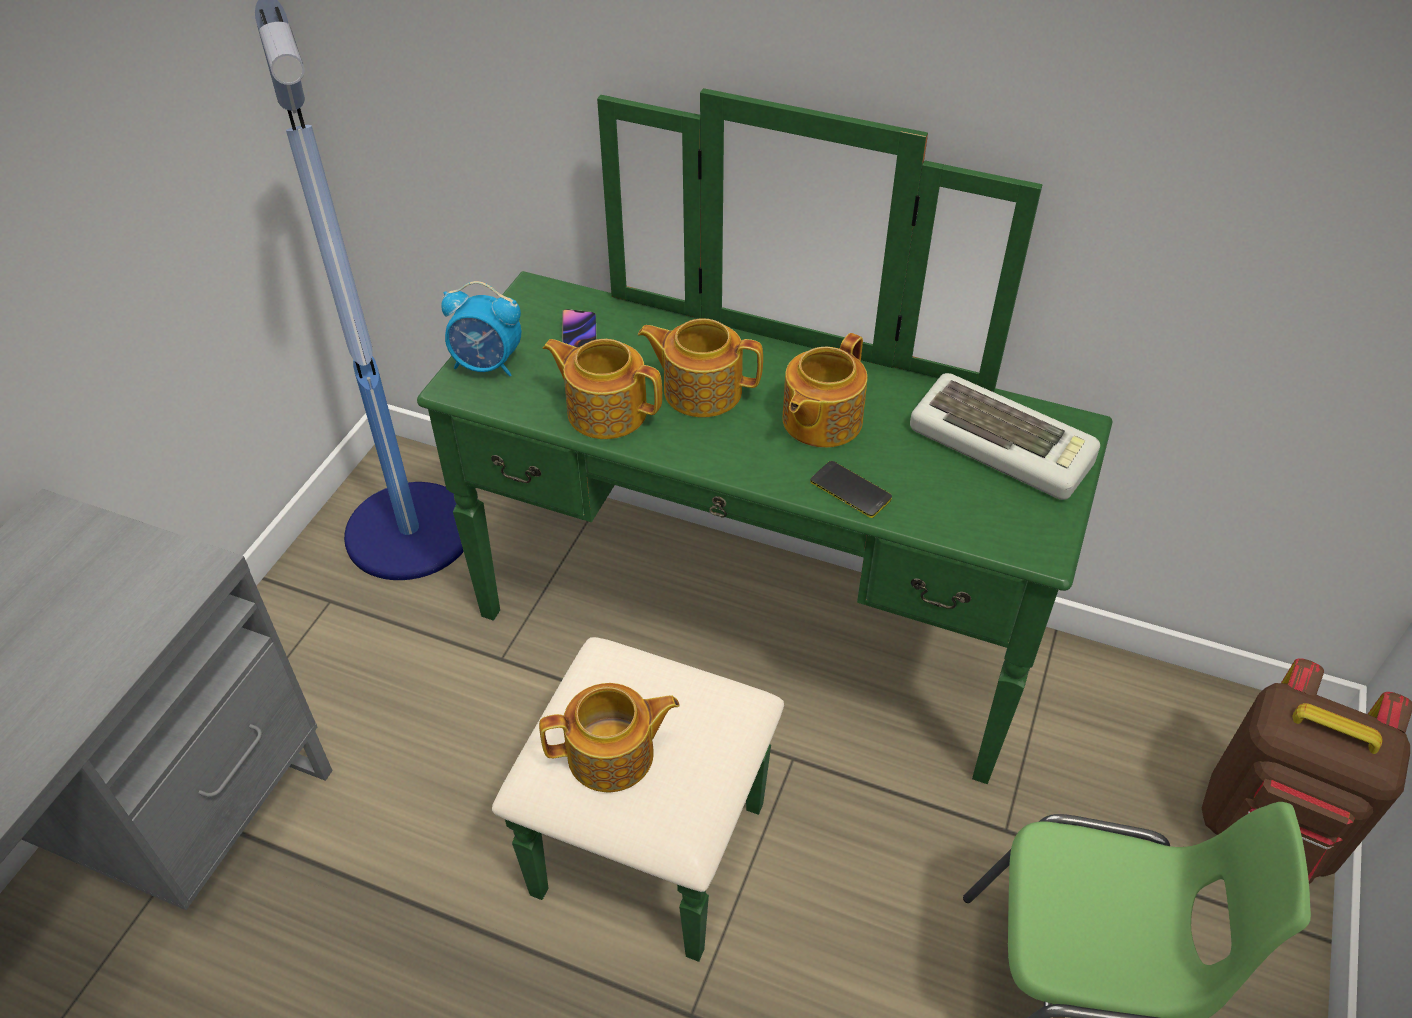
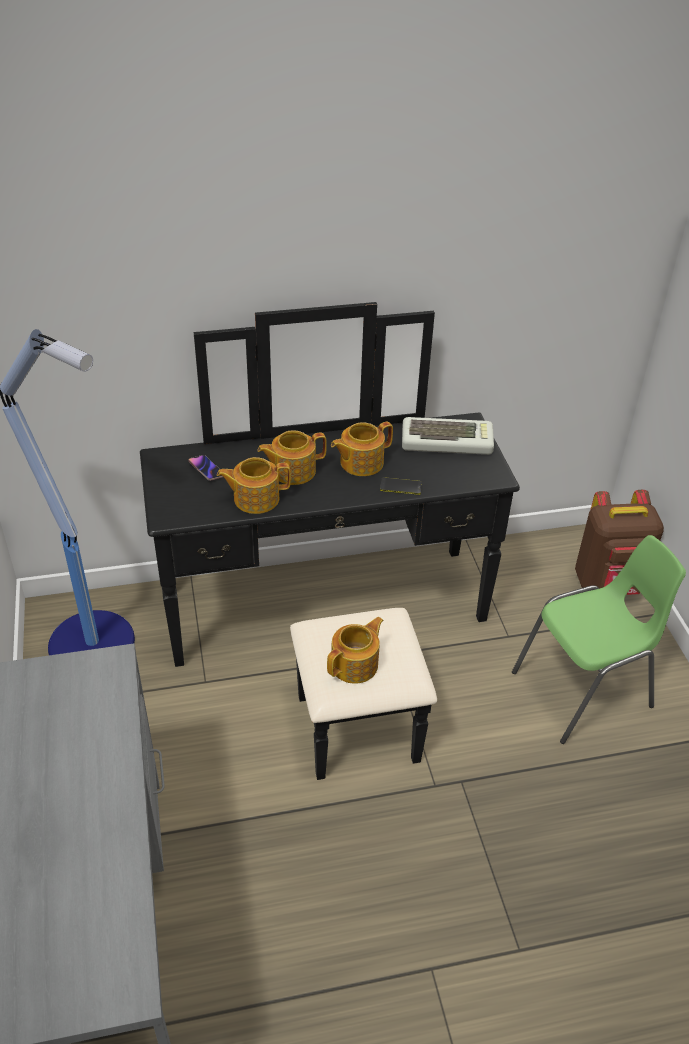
camera: 35 degrees left, 5 degrees down
(487, 365) = (172, 501): alarm clock -> none
(732, 674) = (333, 631): green dresser -> black dresser
(820, 421) = (360, 462): teapot -> teapot turned 60 degrees clockwise

